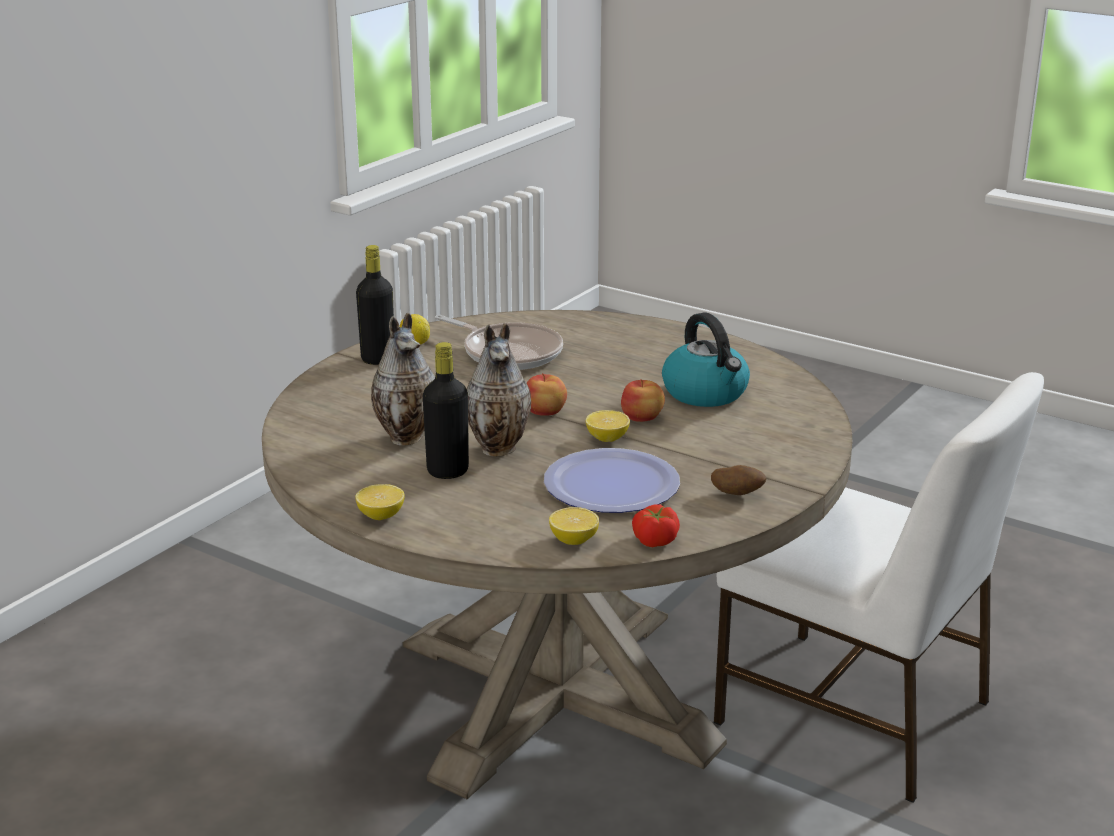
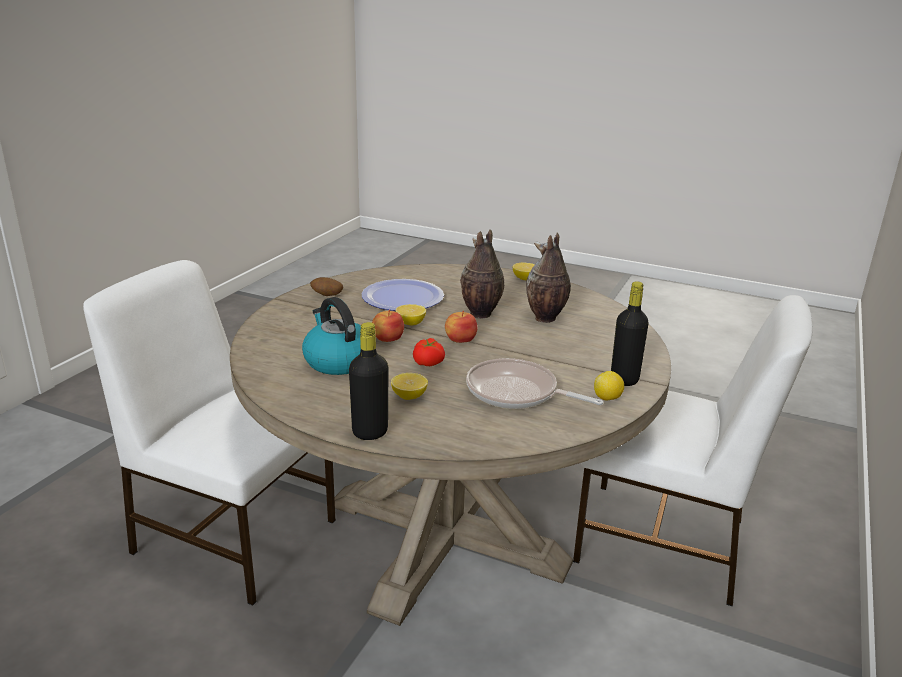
camera: 170 degrees right, 0 degrees up
(264, 659) = (664, 542): none -> white chair
(447, 471) = (504, 300): black bottle -> black bottle (370, 432)
(573, 540) = (418, 273): lemon -> lemon (409, 396)
(654, 540) = (375, 274): tomato -> tomato (429, 362)

